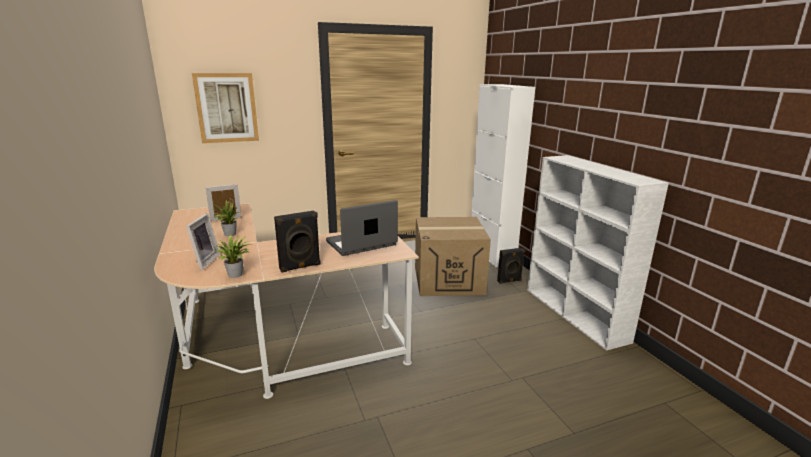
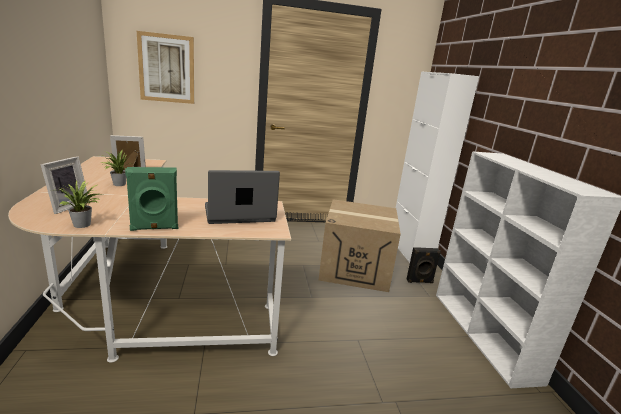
camera: 10 degrees right, 0 degrees up
(300, 267) = (154, 228): black speaker -> green speaker

